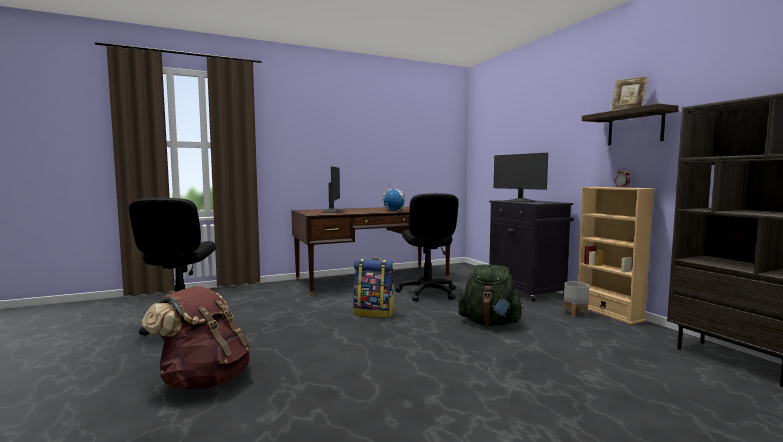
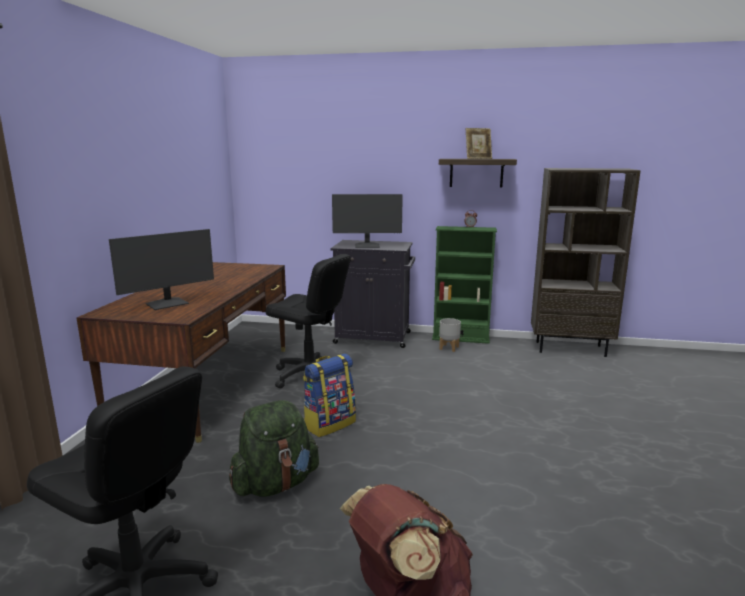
camera: 55 degrees left, 10 degrees up
(332, 211) = (167, 304): monitor -> monitor turned 105 degrees clockwise
(393, 210) = (235, 282): globe -> none
(489, 323) = (428, 384): green backpack -> green backpack (275, 484)
(608, 313) = (460, 338): beige bookcase -> green bookcase

